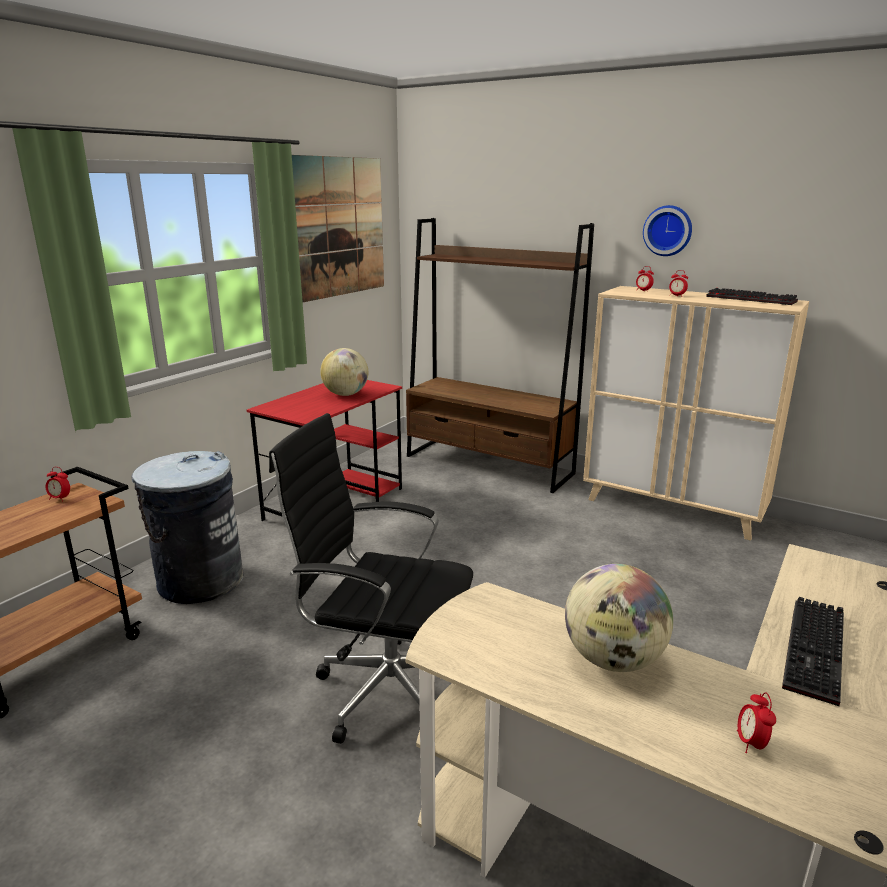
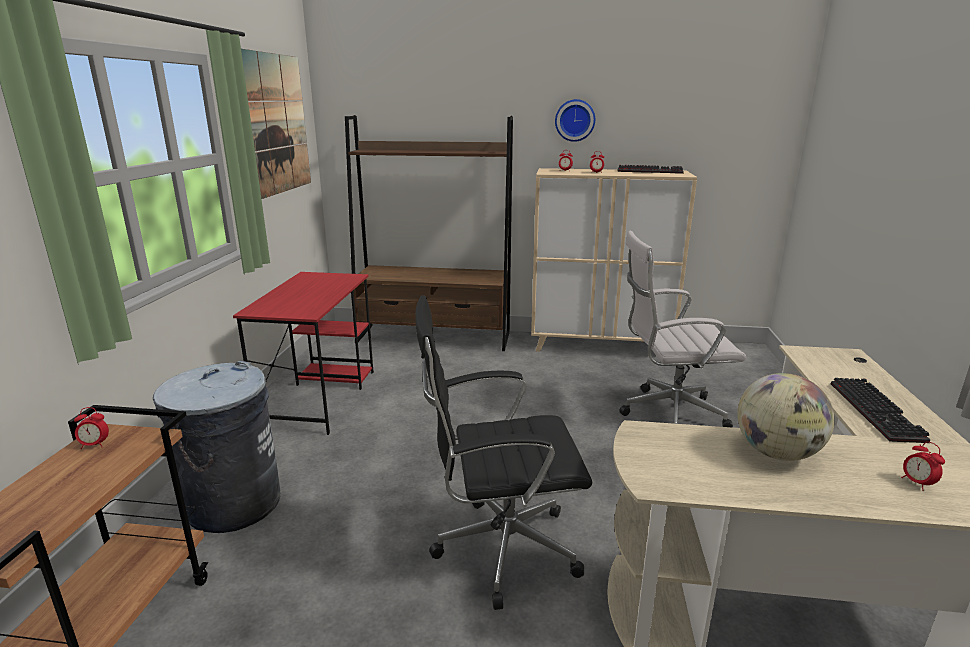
camera: 25 degrees left, 0 degrees up
(345, 394) = (323, 288): globe -> none
(690, 605) = (667, 414): none -> white office chair

